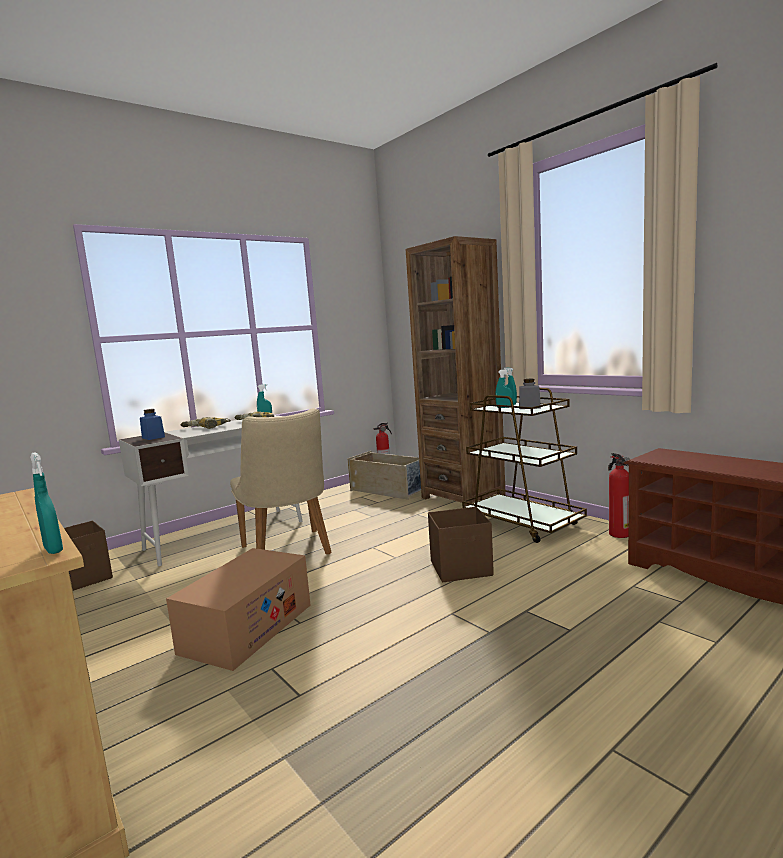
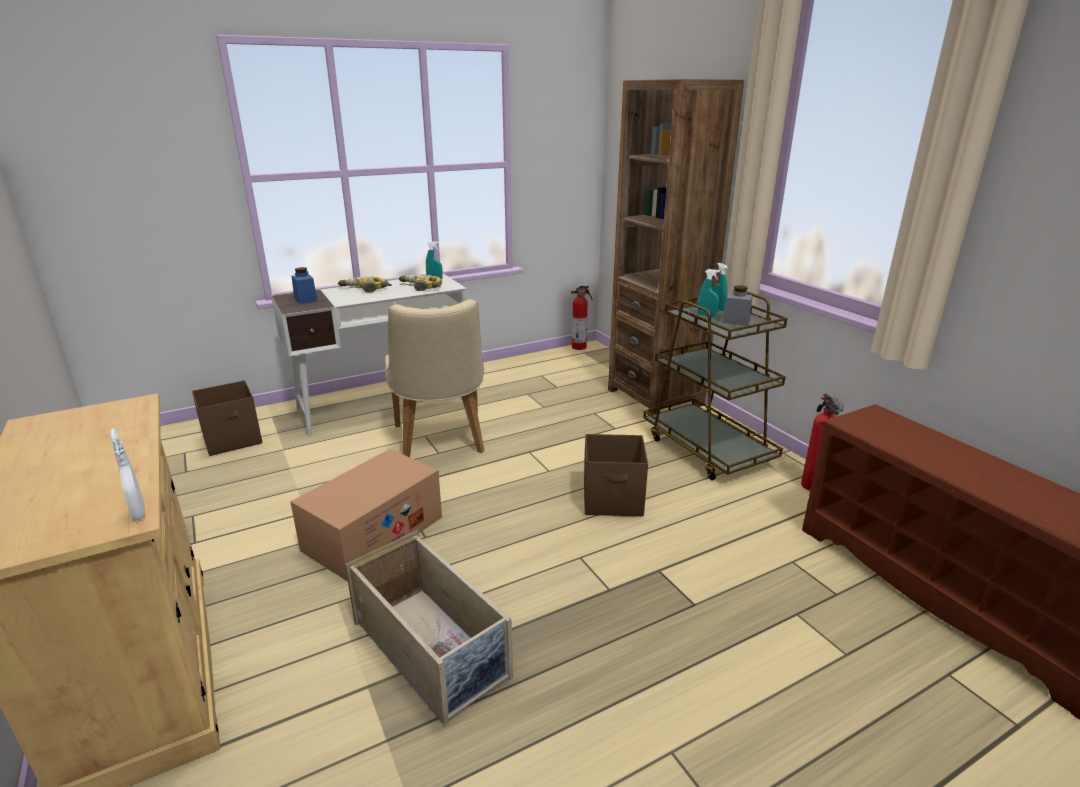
camera: 10 degrees right, 15 degrees up
(53, 550) = (139, 512): turquoise spray bottle -> white spray bottle
(389, 490) = (575, 371): beige storage box -> beige storage box (432, 649)

